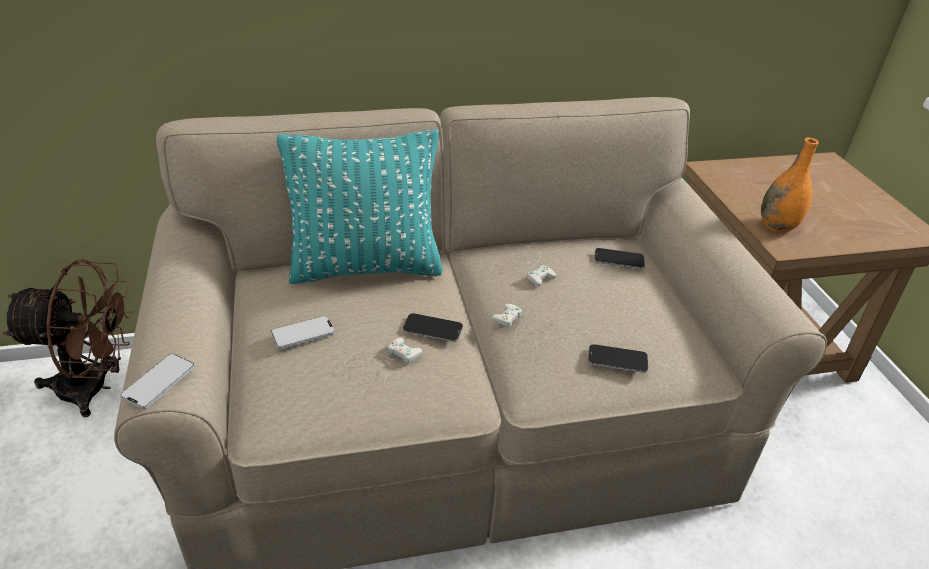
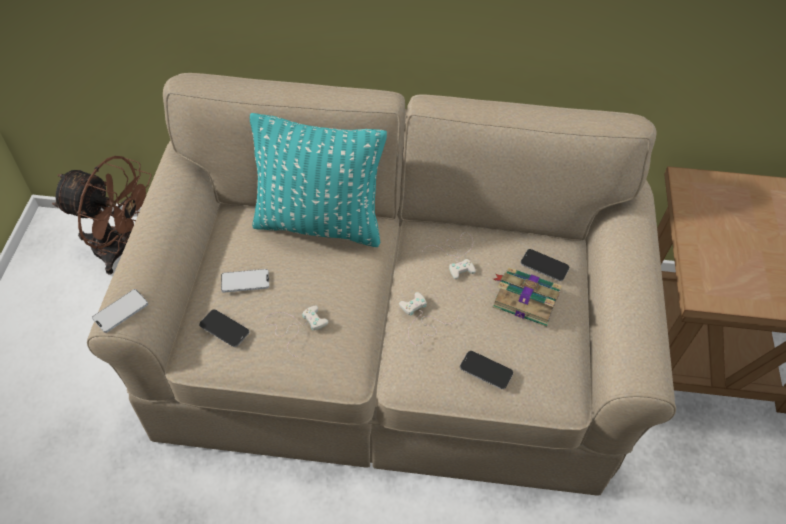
camera: 20 degrees right, 15 degrees up
(433, 328) = (347, 301): phone -> phone (224, 329)
(618, 289) = (524, 298): none -> book
(777, 226) = (712, 269): orange vase -> none

